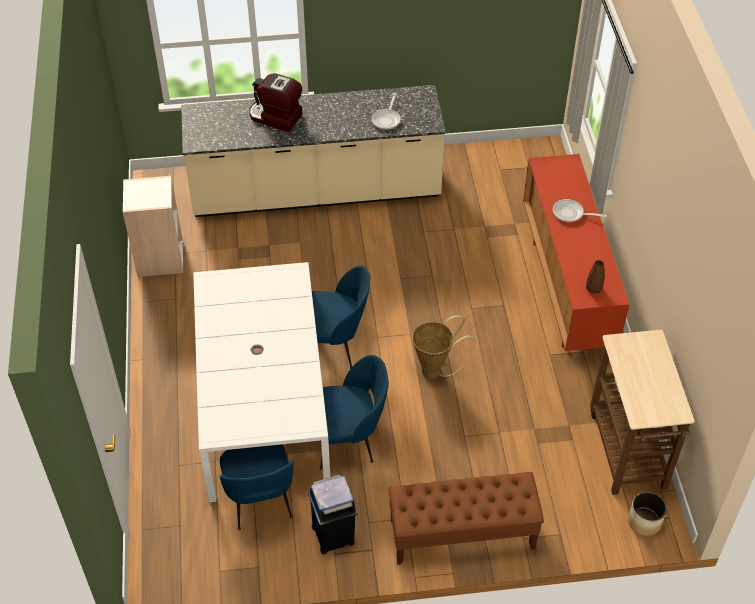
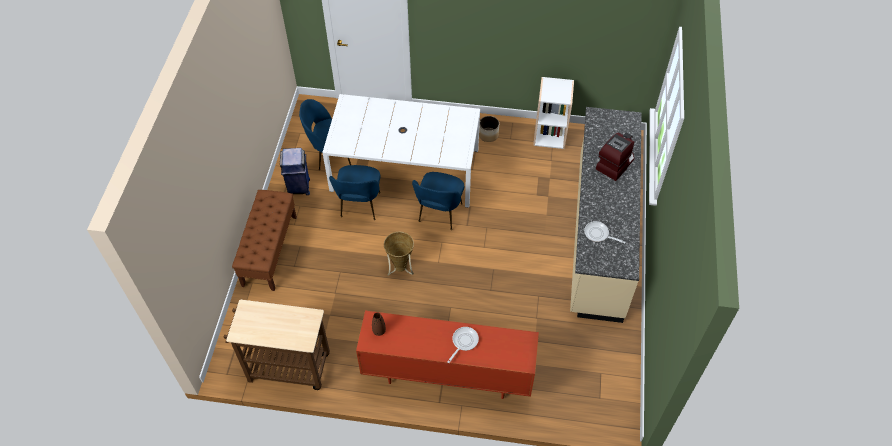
camera: 105 degrees right, 5 degrees up
(644, 521) = (231, 357): planter -> planter (488, 135)

